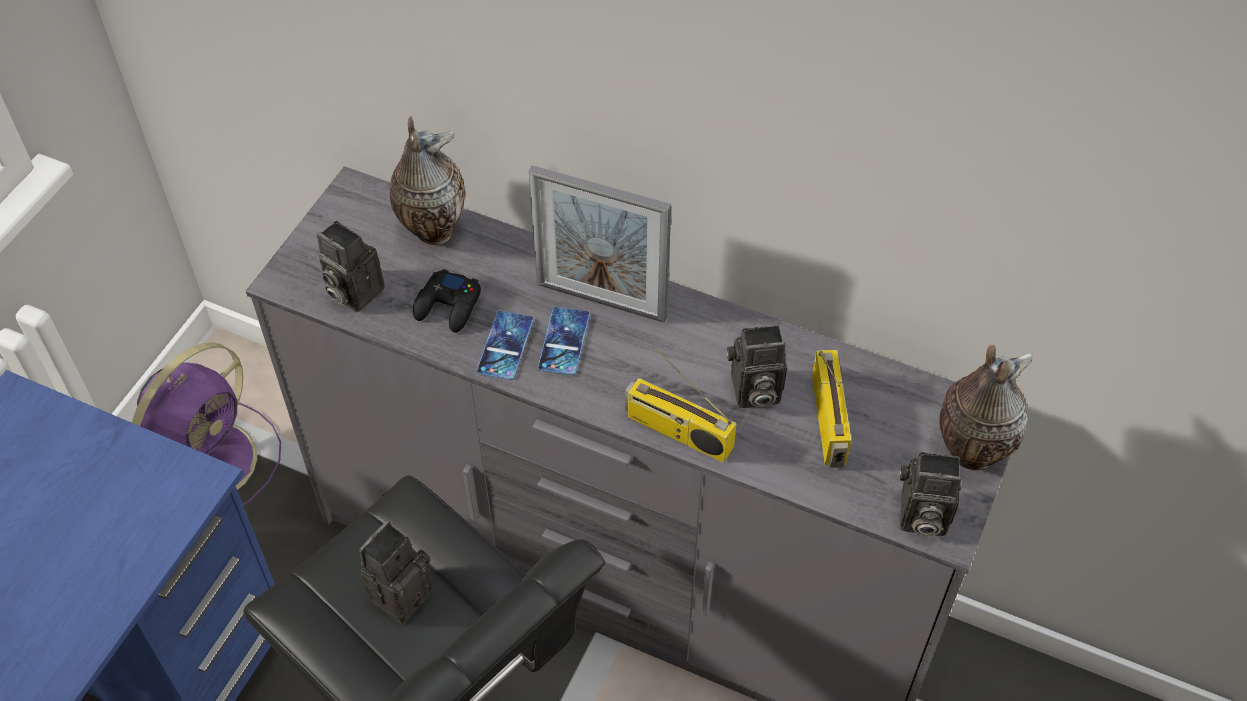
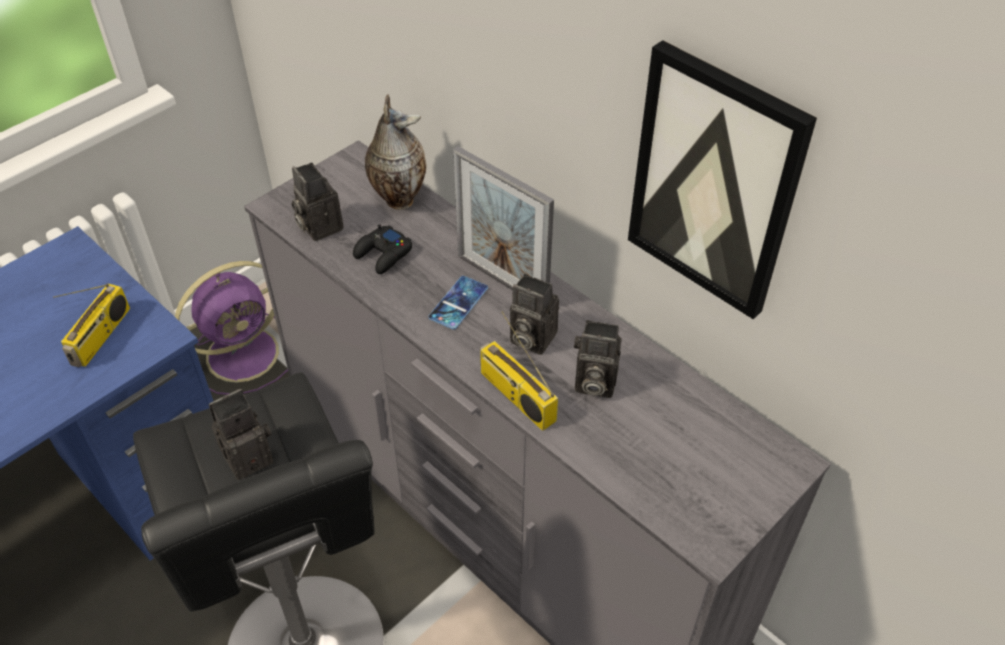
camera: 20 degrees right, 5 degrees down
(505, 346) = (411, 294): phone -> none
(830, 421) = (648, 424): radio -> radio (101, 337)
(859, 151) = (714, 183): none -> picture
(920, 517) = (693, 526): camera -> camera (529, 338)
(968, 452) = (760, 485): vase -> none

